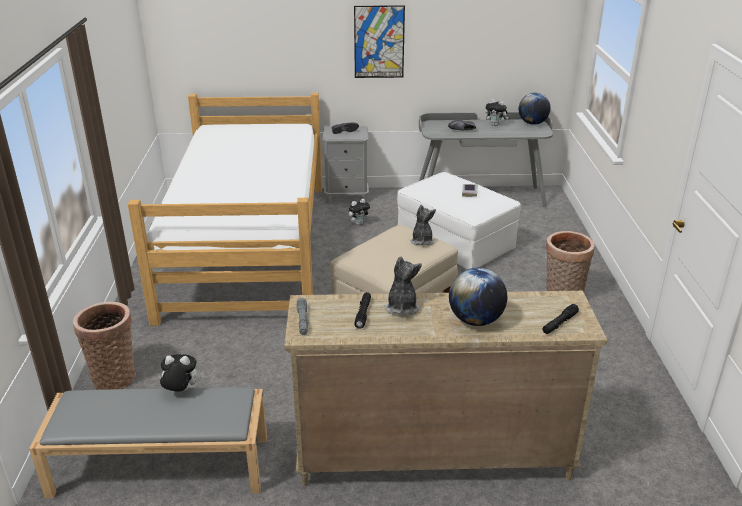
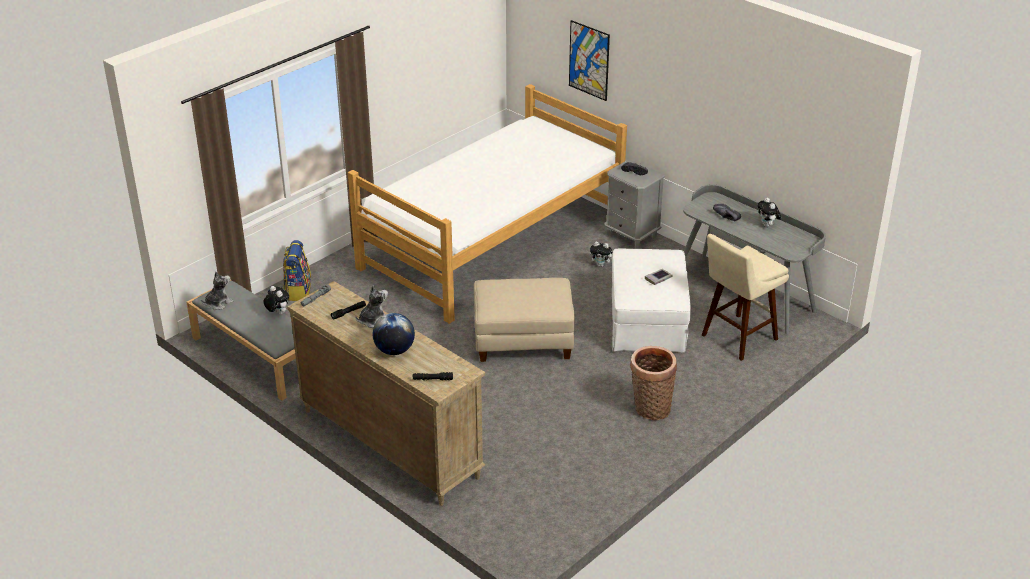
camera: 45 degrees right, 5 degrees up
(114, 376) = (298, 291): basket -> backpack
(379, 42) = (683, 98): picture -> picture (589, 60)
(422, 241) = (553, 298): plush toy -> plush toy (218, 303)
(525, 224) = (736, 339): none -> beige stool
(532, 123) = (805, 240): globe -> none

